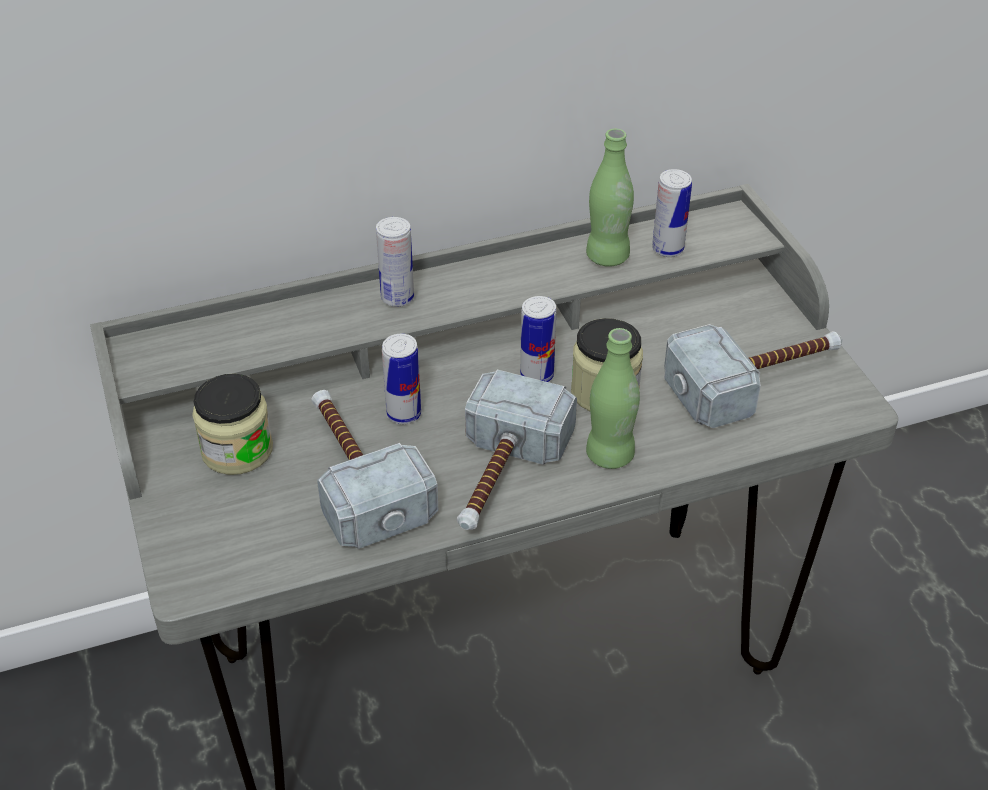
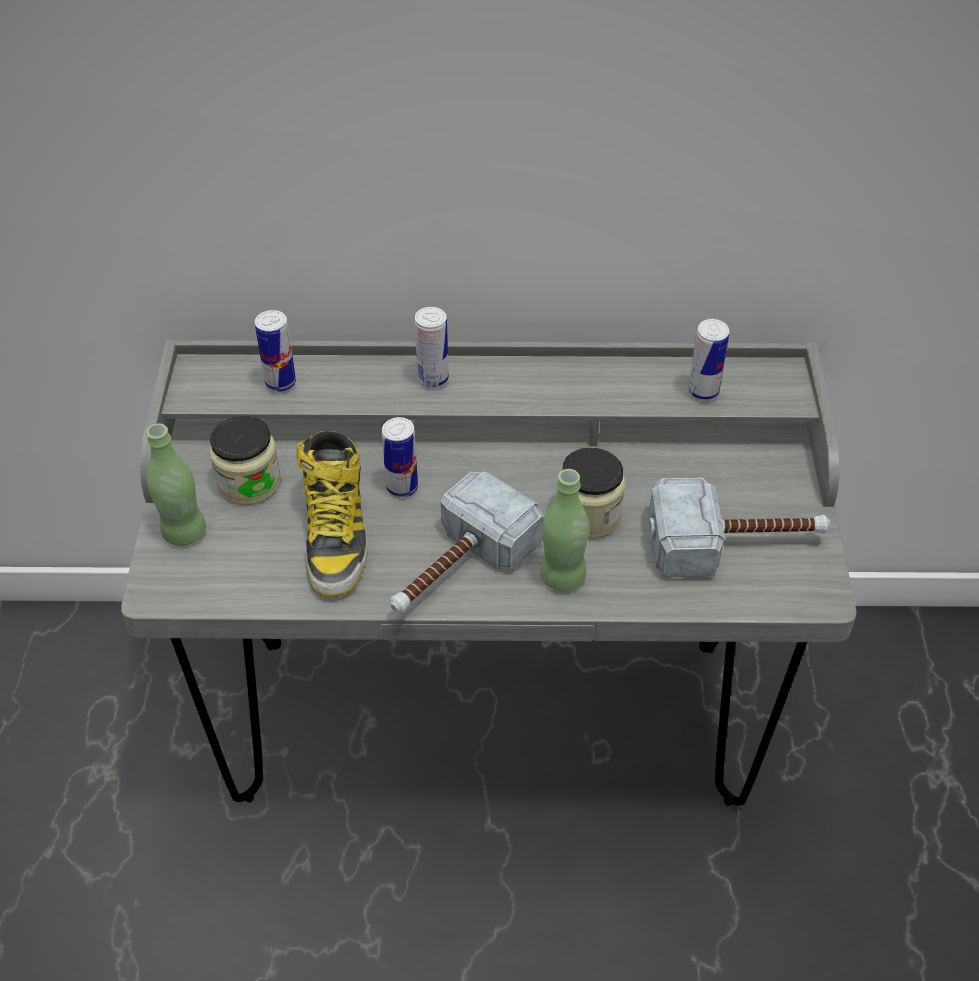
camera: 20 degrees right, 5 degrees up
(357, 476) = (335, 534): hammer -> boot
(536, 375) = (535, 482): can -> can (280, 382)
(607, 257) = (642, 385): green bottle -> green bottle (184, 532)

